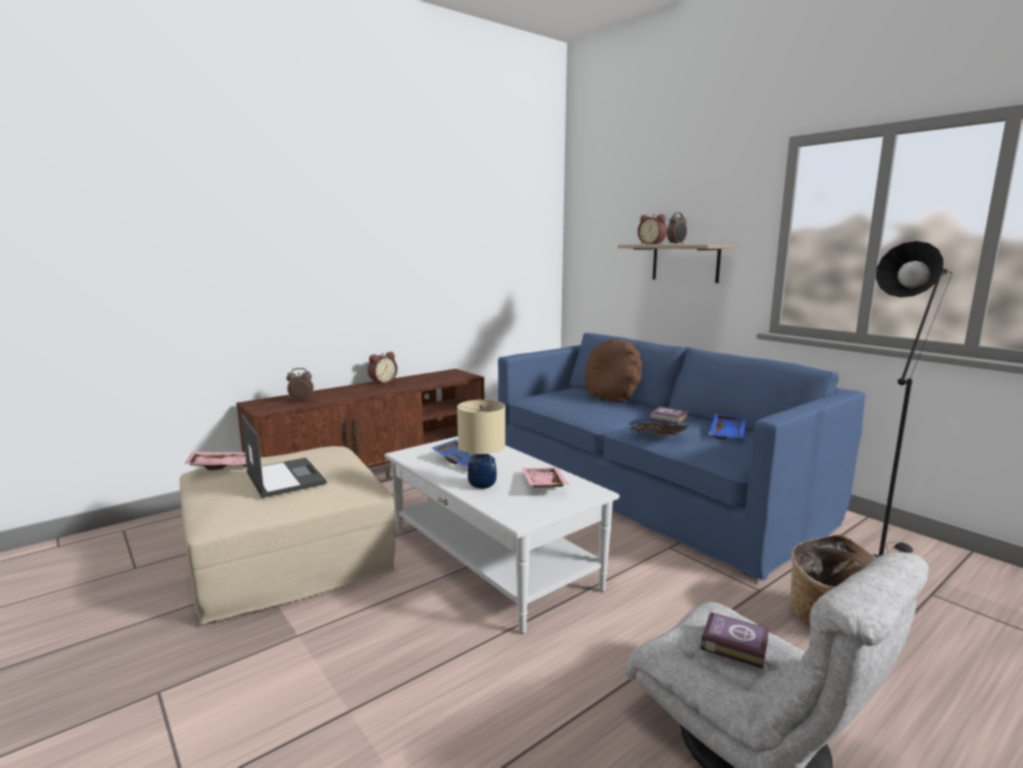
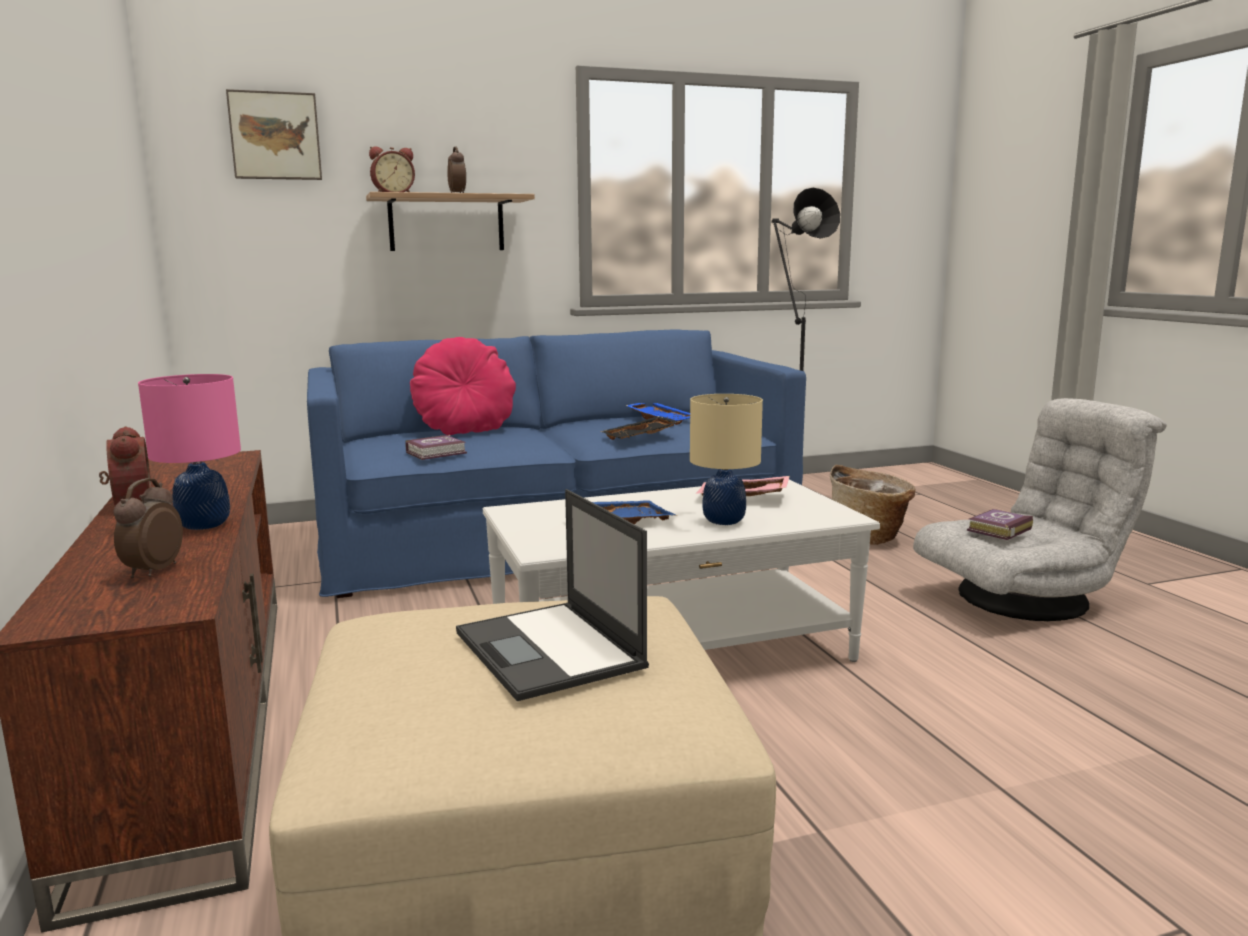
camera: 70 degrees left, 0 degrees up
(222, 466) = (383, 725): pink tray -> none
(284, 477) = (550, 650): laptop -> laptop turned 105 degrees counterclockwise
(357, 394) = (206, 526): none -> pink table lamp
(609, 211) = (275, 136): none -> picture
(611, 399) = (465, 432): brown pillow -> pink pillow
(669, 419) = (587, 427): book -> book (438, 453)

